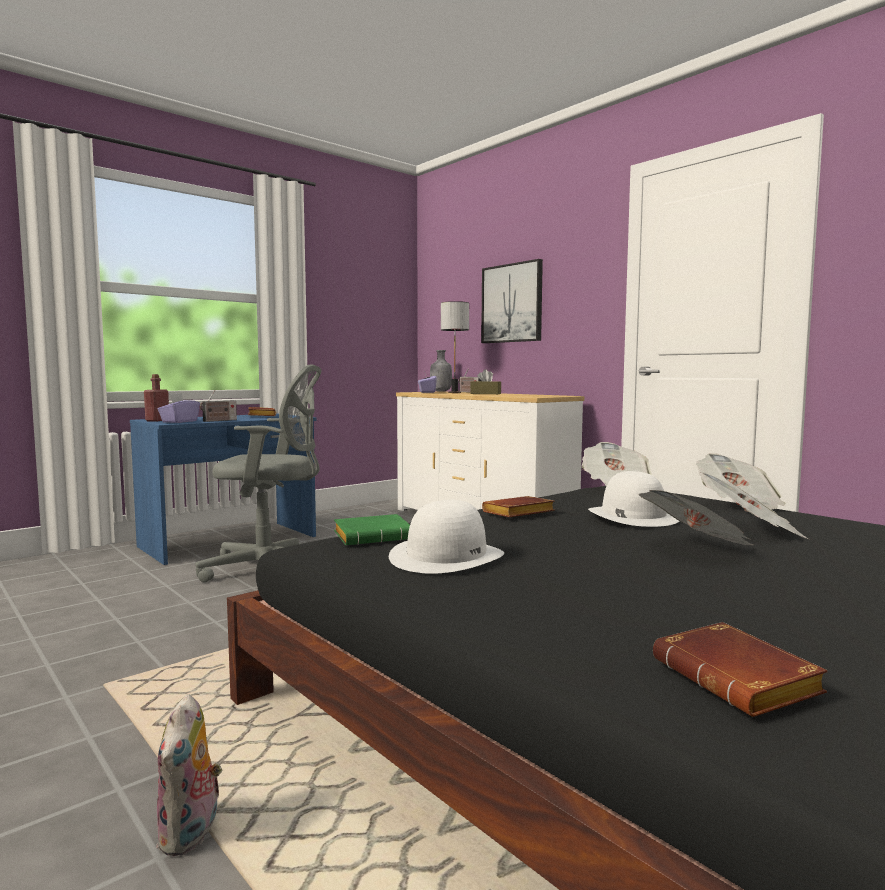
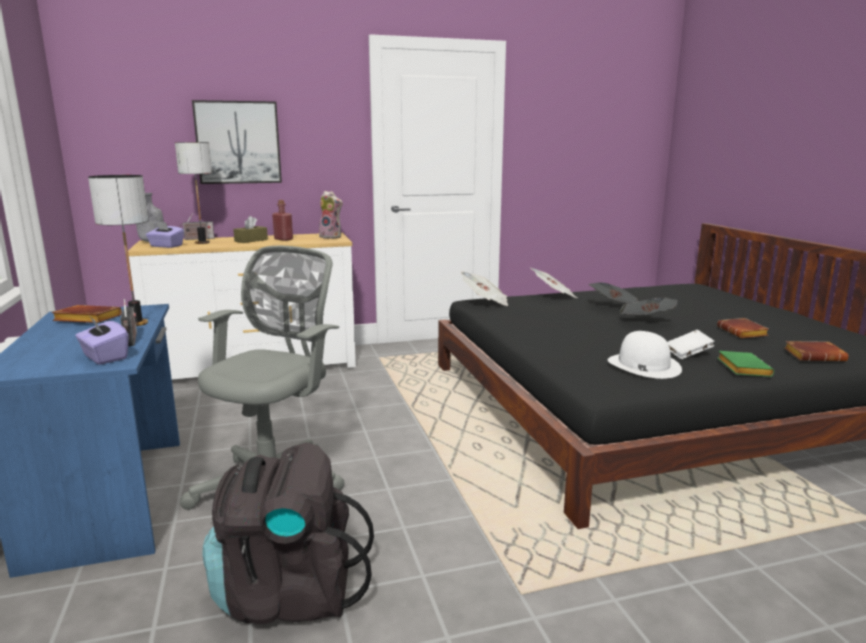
camera: 65 degrees left, 10 degrees up
(114, 605) = (289, 593): none -> black backpack
(157, 420) = (47, 367): red bottle -> red bottle (283, 239)
(191, 834) = (737, 555): plush toy -> plush toy (332, 237)
(257, 418) = (136, 323): none -> table lamp
(374, 537) = (585, 374): green book -> green book (741, 368)
(518, 514) = (540, 334): brown book -> brown book (743, 332)
(548, 576) = (688, 354): none -> white book
(633, 515) = (572, 315): white hat -> none

